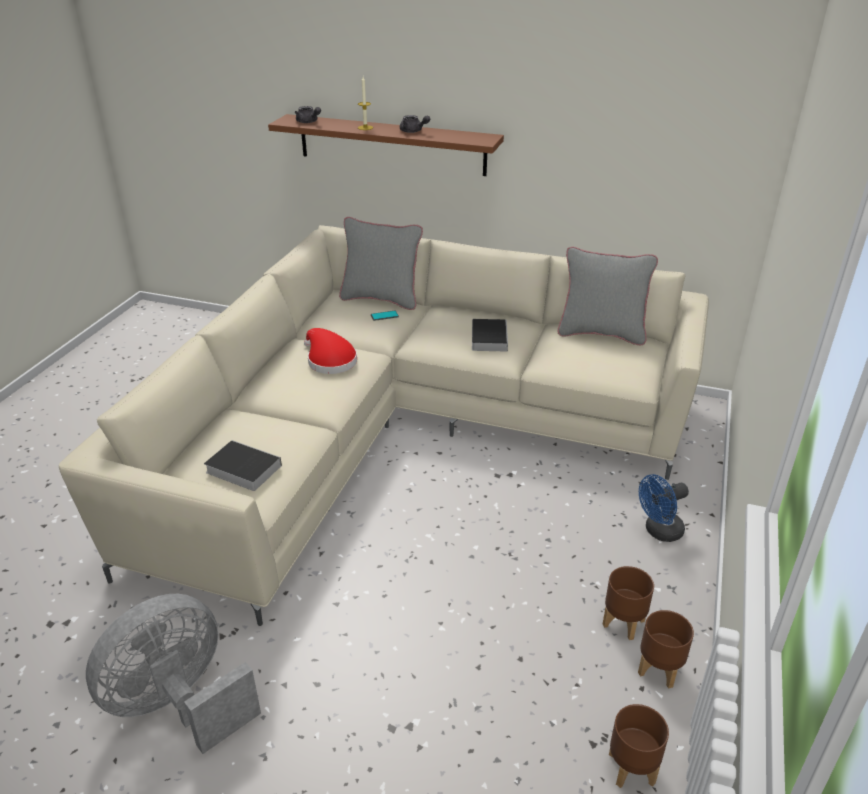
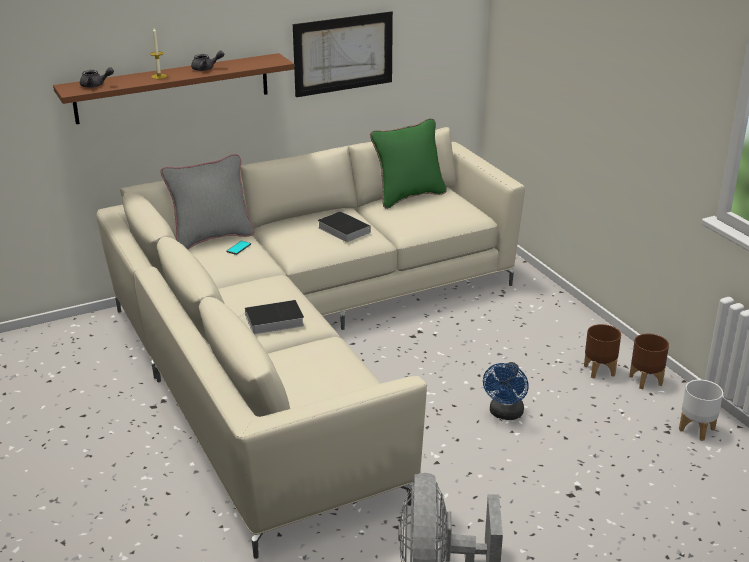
camera: 45 degrees left, 5 degrees down
(241, 468) = (332, 384): book -> book (272, 321)
(329, 360) = (257, 294): red hat -> none
(579, 153) = (343, 53): none -> picture
(601, 333) = (408, 196): grey pillow -> green pillow
(632, 769) = (697, 429): brown planter -> white planter
(659, 532) = (548, 315): blue fan -> blue fan (505, 414)

